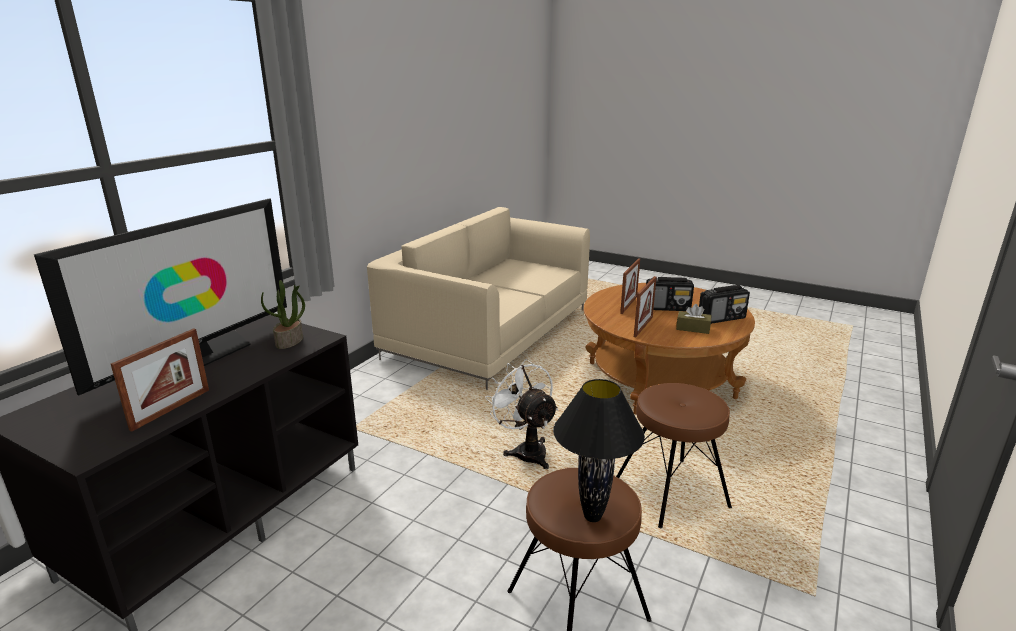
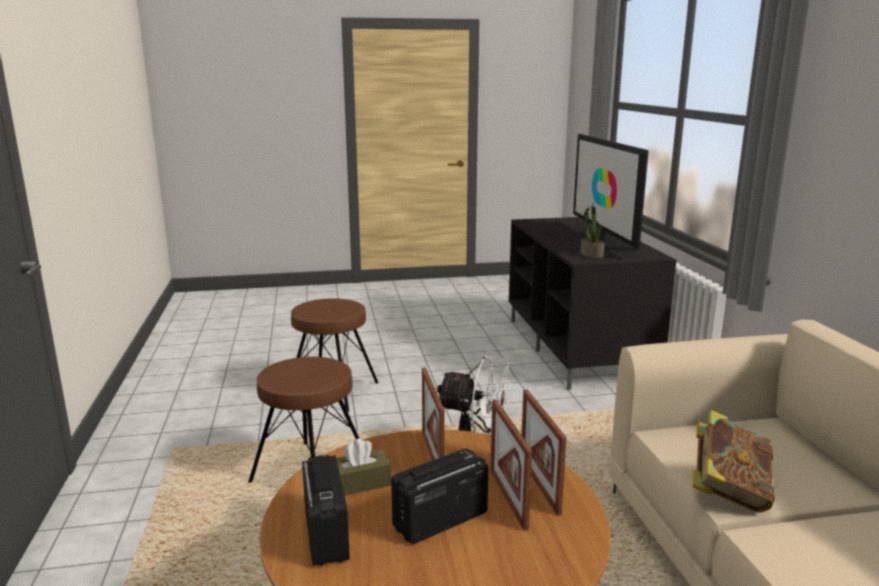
camera: 140 degrees right, 5 degrees down
(171, 409) = (543, 231): picture frame -> picture frame (539, 485)
(517, 298) = (728, 492): none -> book
(593, 516) = (315, 304): black table lamp -> none
(722, 318) = (326, 533): radio -> radio turned 135 degrees clockwise

